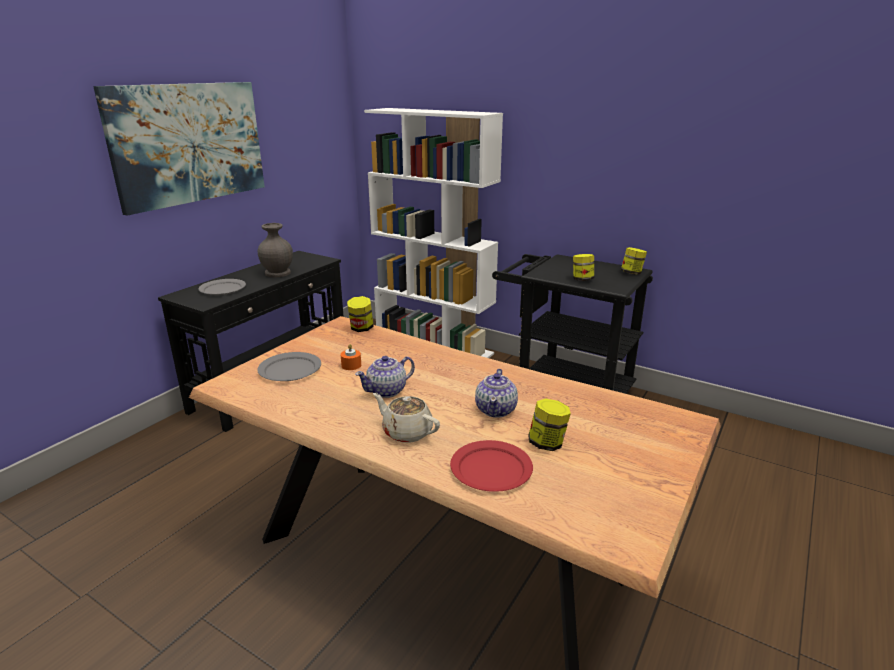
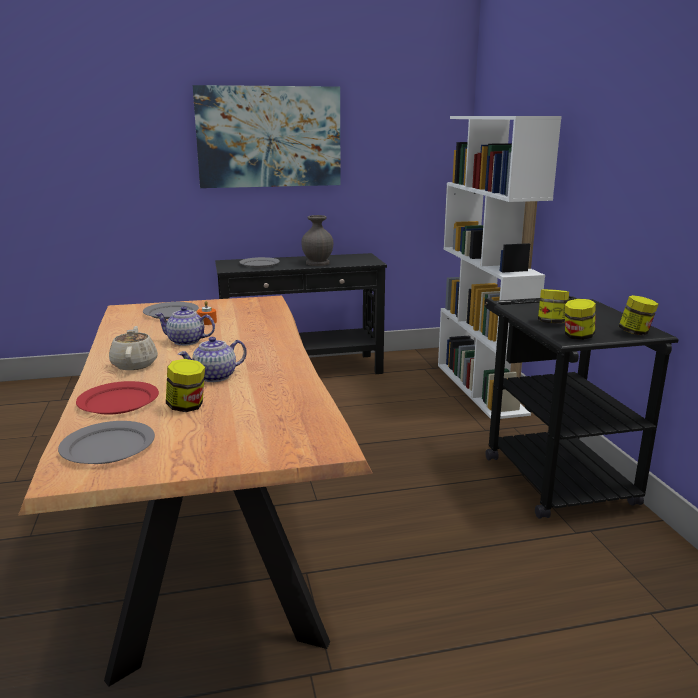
camera: 45 degrees right, 5 degrees down
(361, 328) = (272, 305): jar -> jar (577, 337)
(589, 505) = (107, 446): none -> grey plate

